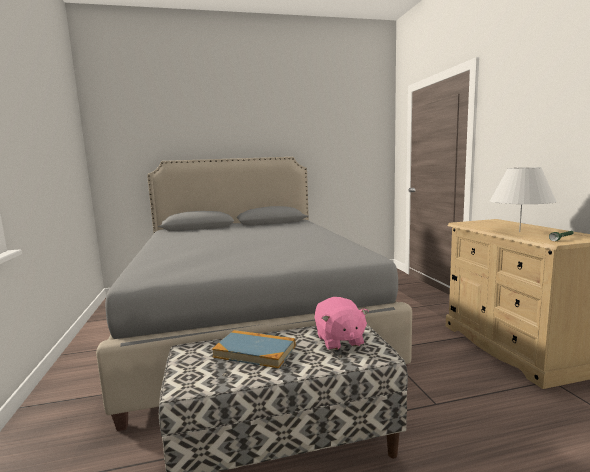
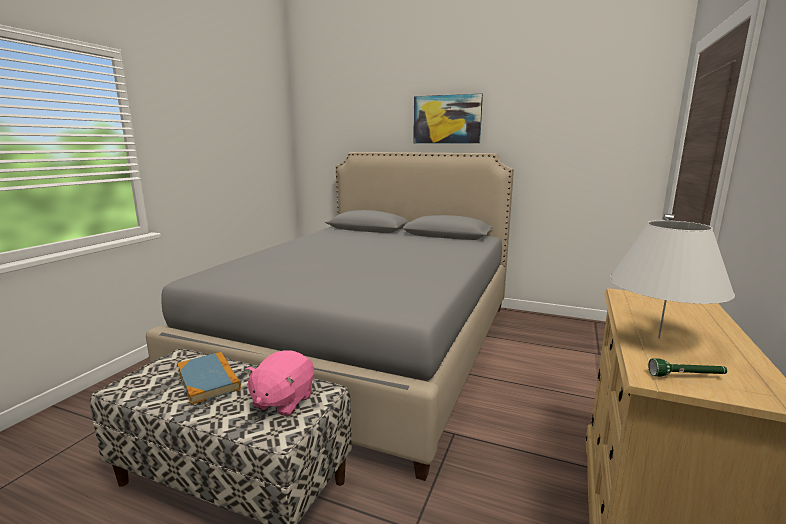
camera: 35 degrees right, 5 degrees up
(248, 131) = (447, 119): none -> picture

